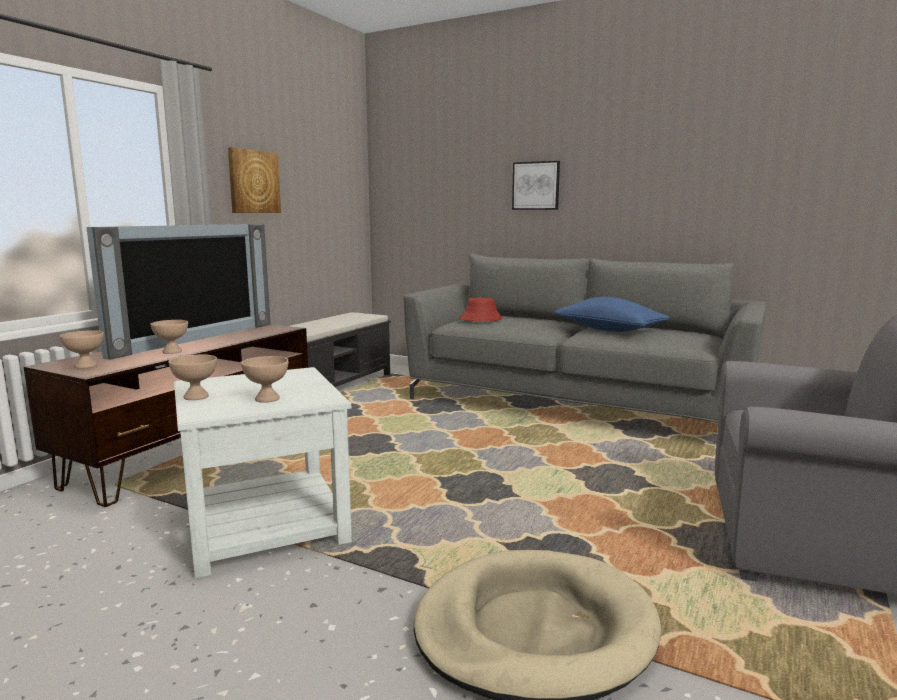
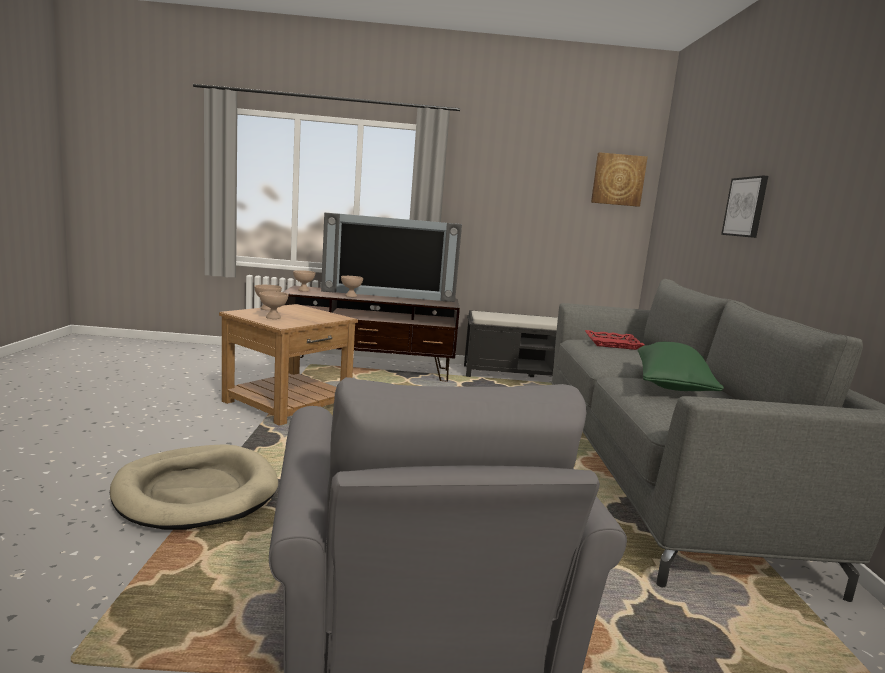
camera: 60 degrees right, 0 degrees up
(253, 182) = (498, 193): picture -> picture (618, 179)
(266, 525) = (287, 403): white side table -> brown side table
(480, 319) = (612, 343): red hat -> red tray
(609, 330) = (672, 385): blue pillow -> green pillow

